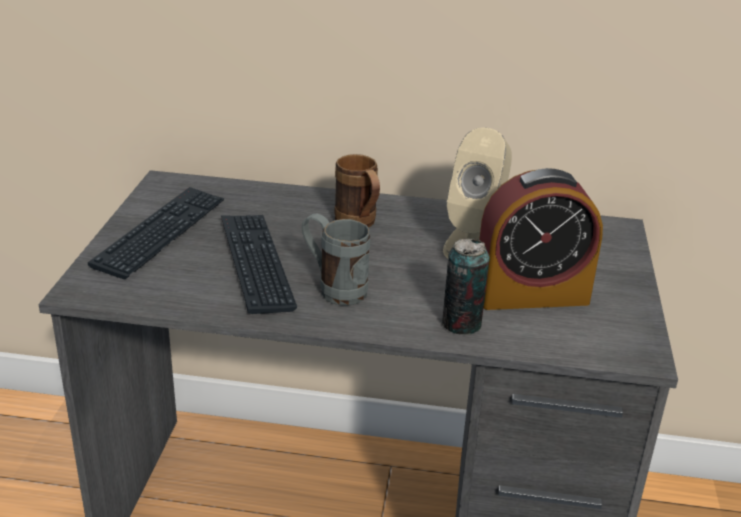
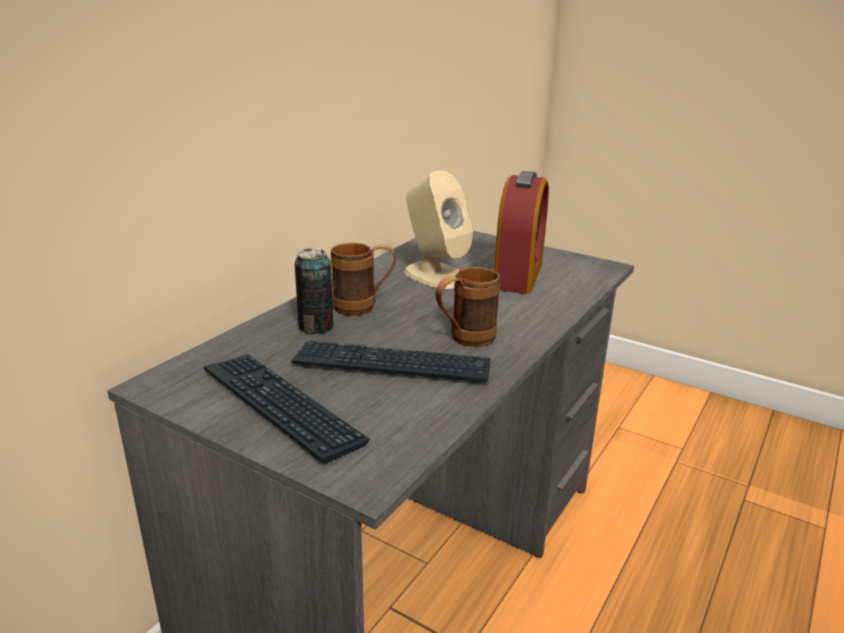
camera: 65 degrees left, 5 degrees down
(334, 289) = (464, 339): grey mug -> brown mug
(461, 324) = (545, 305): can -> can (316, 327)

